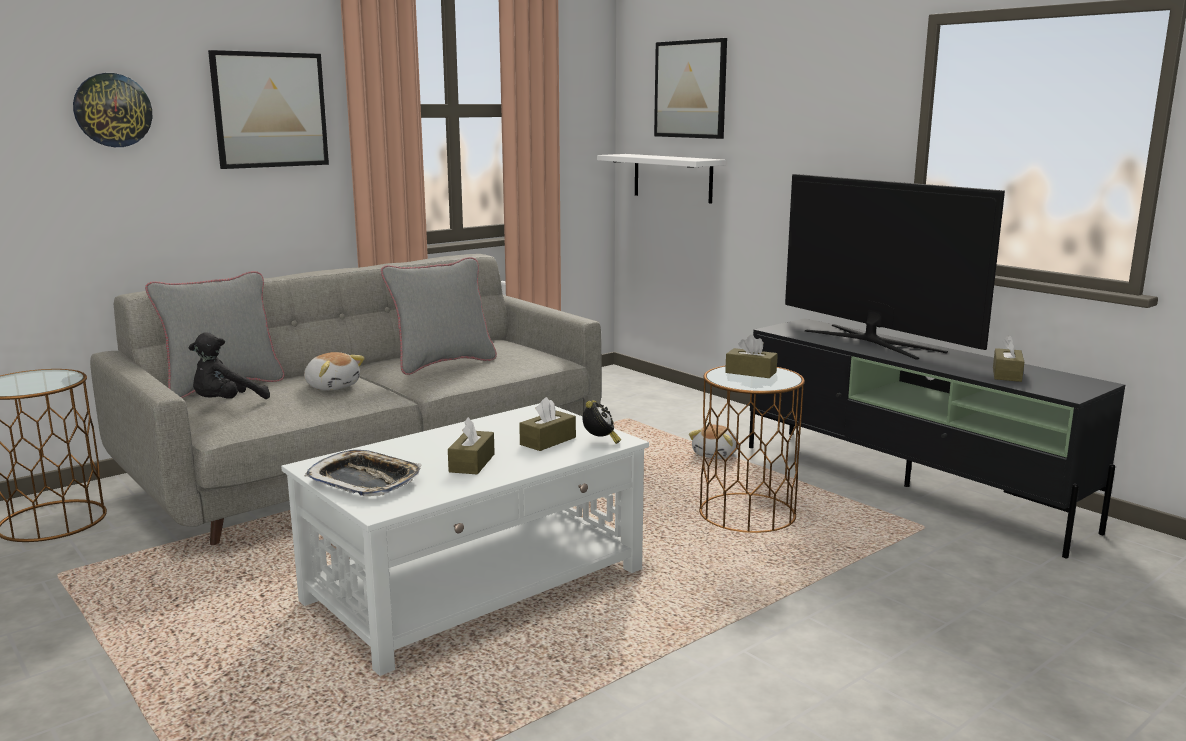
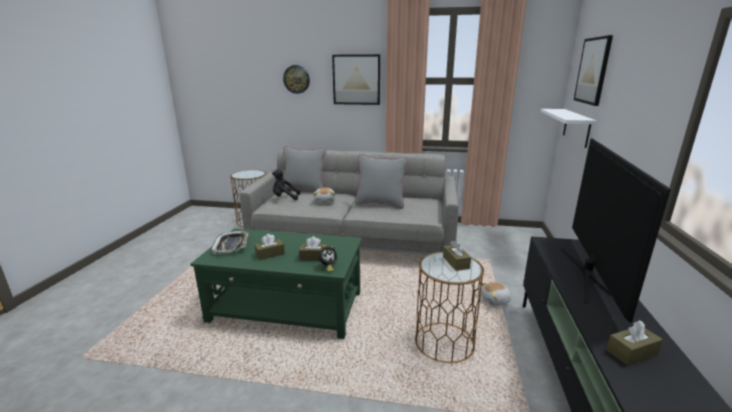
camera: 50 degrees right, 5 degrees up
(478, 586) = (287, 307): white coffee table -> green coffee table

